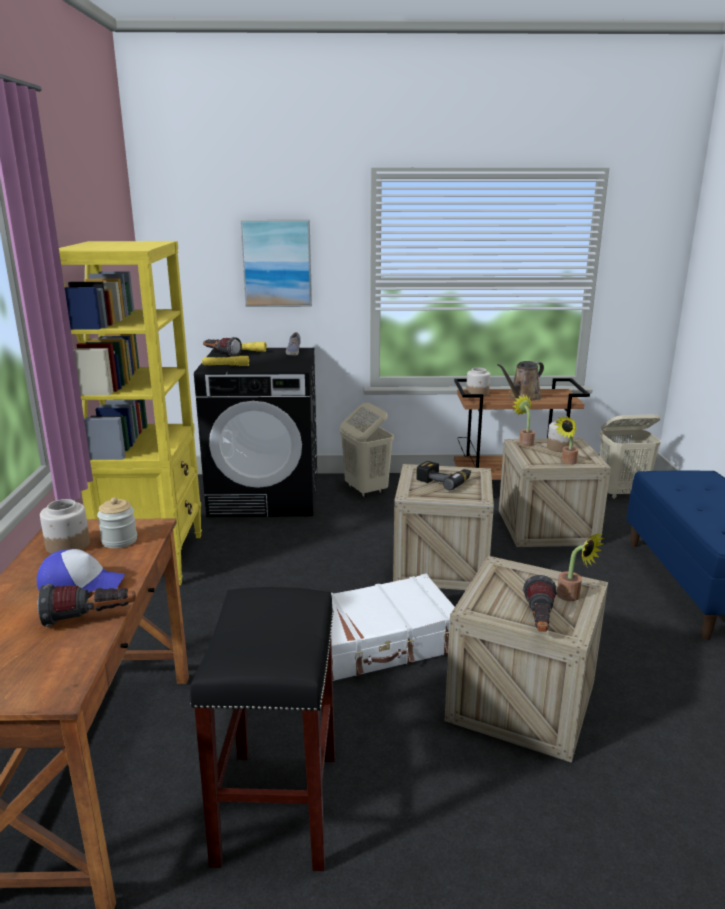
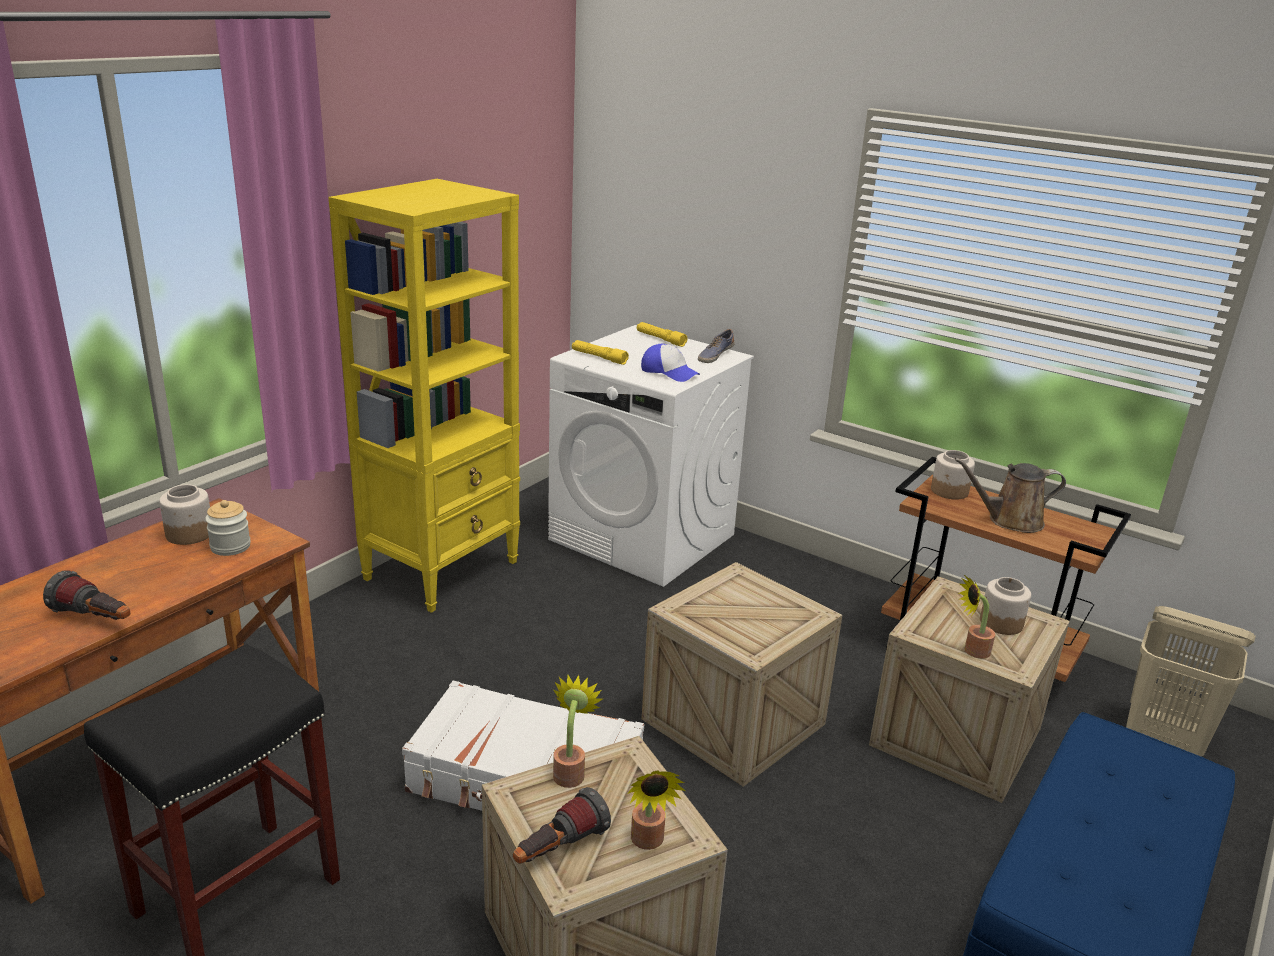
camera: 35 degrees right, 5 degrees up
(81, 584) = (139, 581): cap -> cap (669, 372)
(221, 354) = (624, 338): flashlight -> none
(266, 496) = (643, 537): black washing machine -> white washing machine
(277, 263) = (726, 228): picture -> none
(365, 490) = (772, 576): beige laundry basket -> none
(444, 481) = (749, 608): power drill -> none
(524, 443) = (958, 594): potted plant -> potted plant (570, 772)

